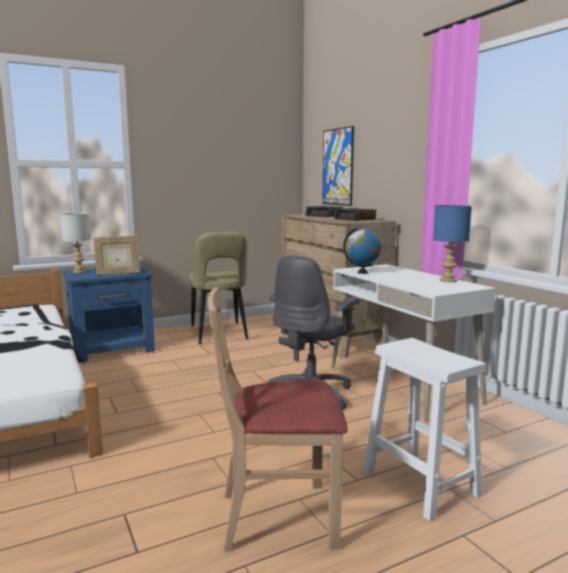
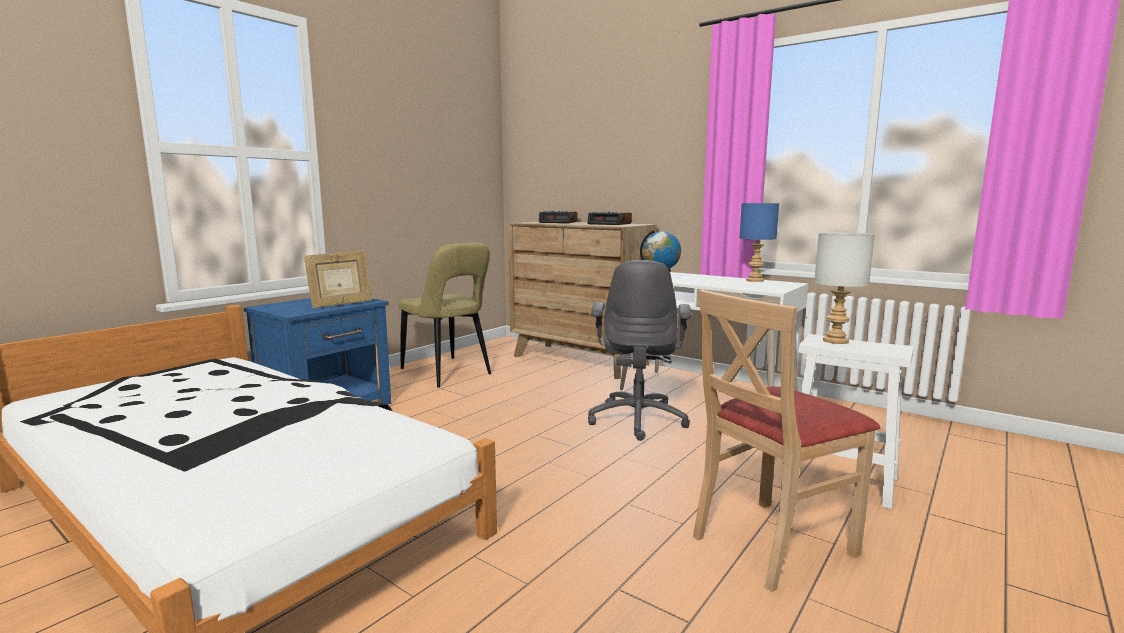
camera: 25 degrees left, 0 degrees up
(80, 272) = (275, 306): grey table lamp -> grey table lamp (836, 341)
(337, 167) = (563, 167): picture -> none

